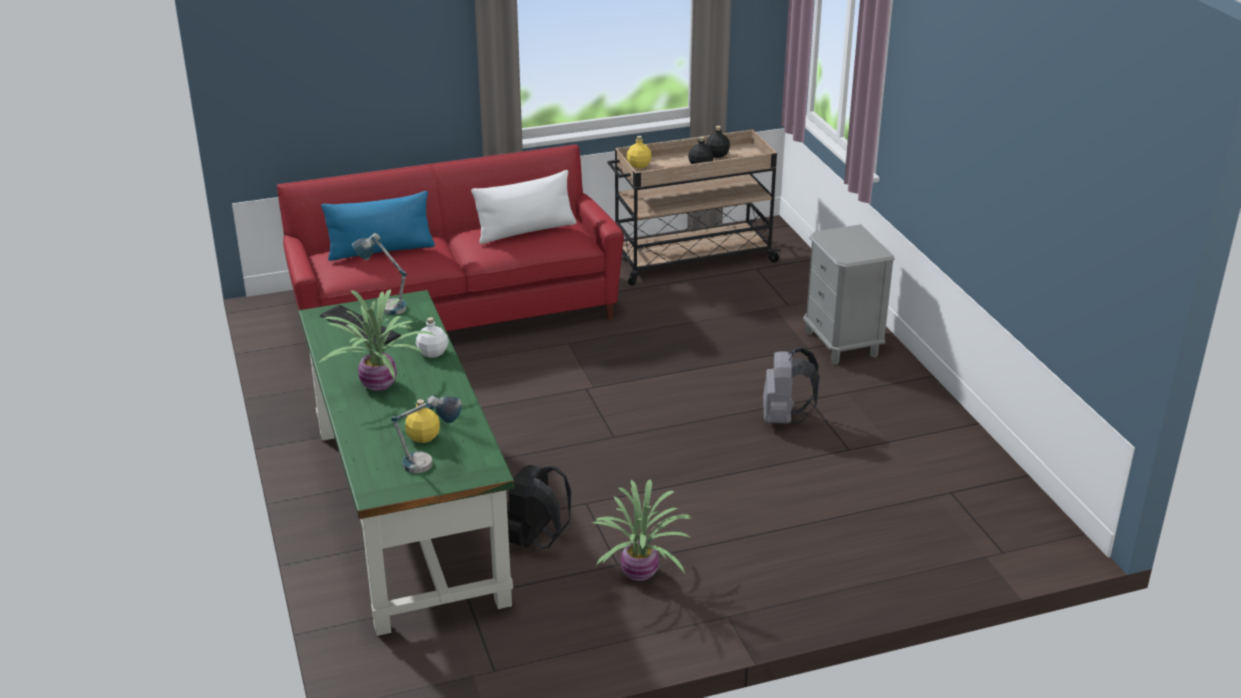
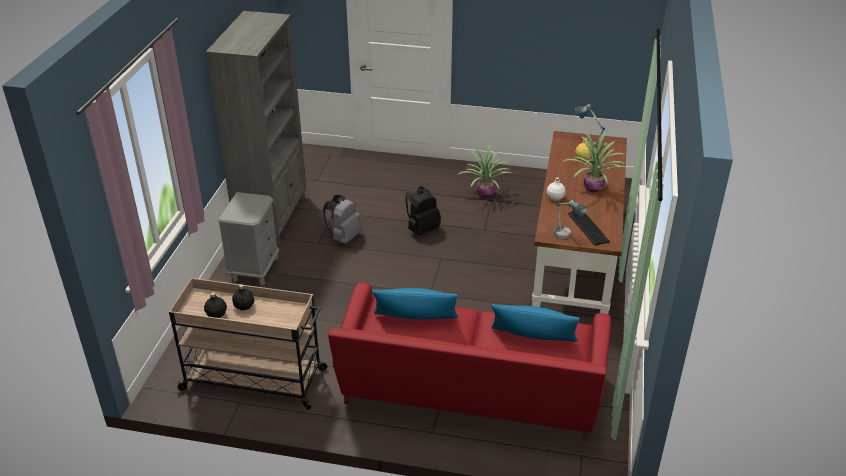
camera: 150 degrees left, 5 degrees up
(407, 511) = (576, 255): green desk -> brown desk
(526, 231) = (415, 319): white pillow -> blue pillow
(535, 539) = (520, 221): black backpack -> black backpack (422, 229)
(639, 165) = (286, 325): yellow bottle -> none
(921, 410) = (273, 217): none -> grey bookcase

